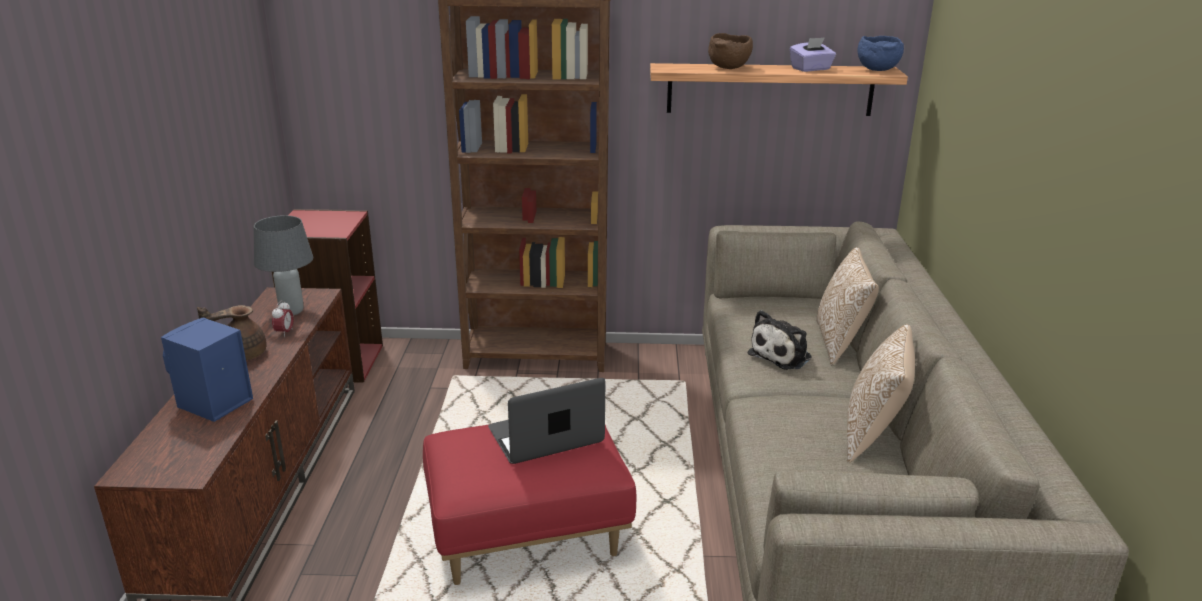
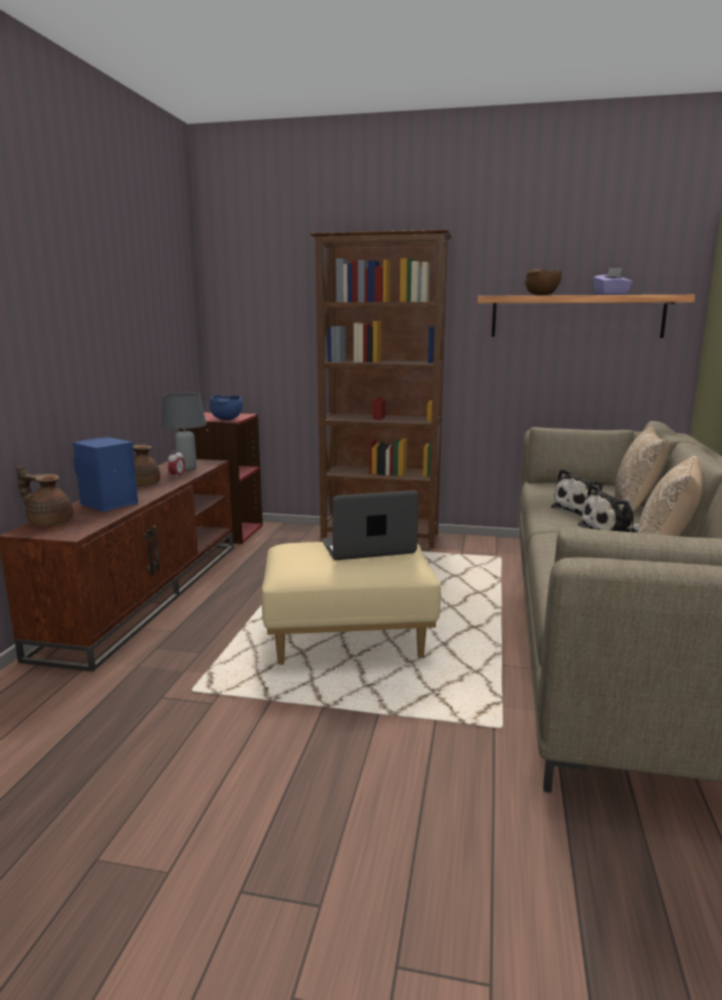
camera: 10 degrees right, 10 degrees down
(150, 449) = (49, 522): none -> brown teapot
(526, 538) = (347, 641): red ottoman -> beige ottoman
(817, 391) = (612, 530): none -> plush toy
(876, 69) = (668, 294): blue bowl -> blue bowl (227, 419)

